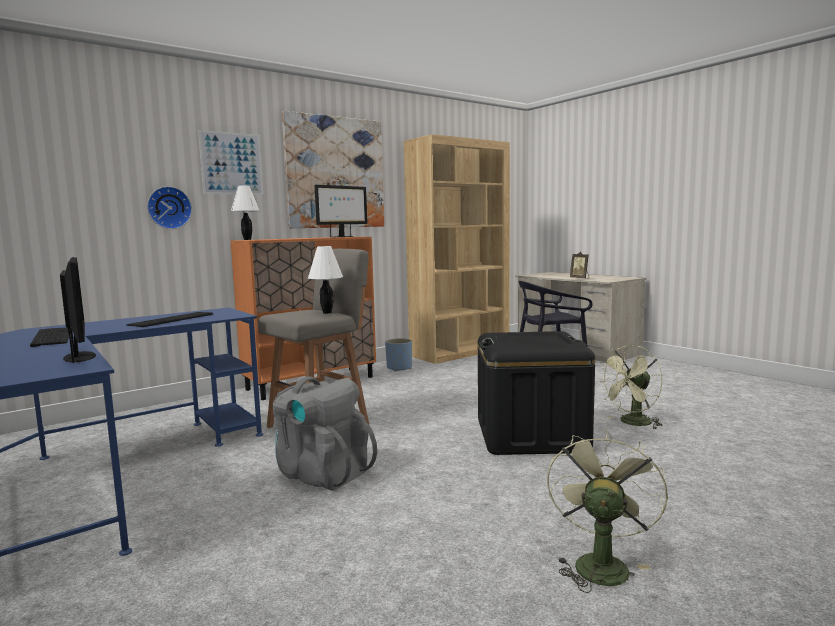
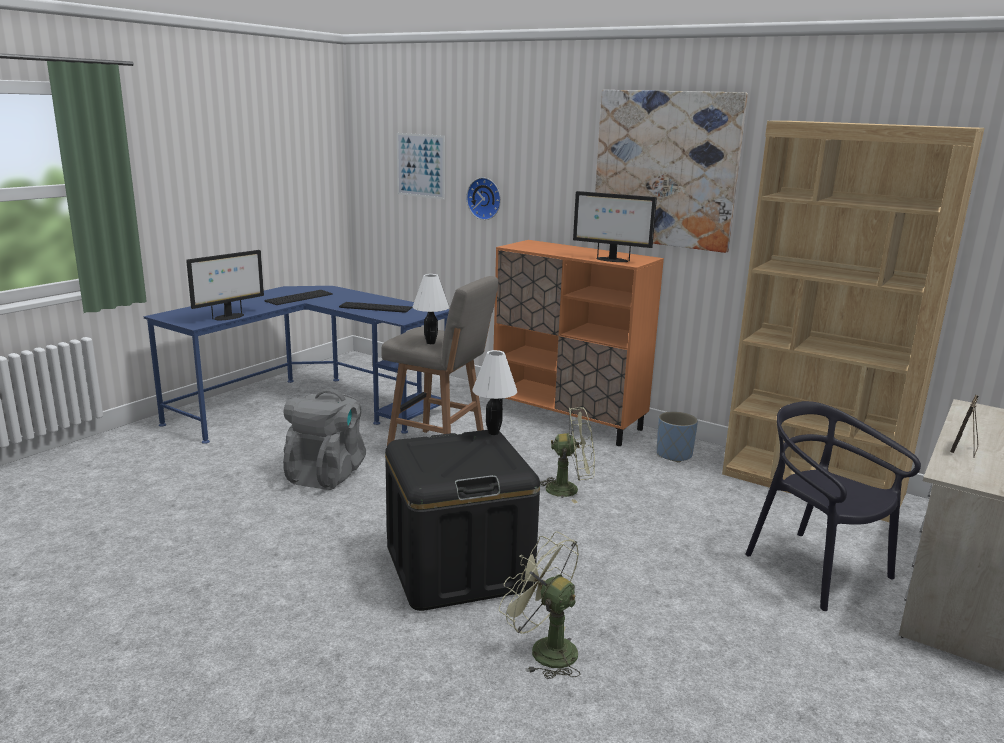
camera: 70 degrees right, 10 degrees up
(232, 163) = (544, 155): picture -> picture (420, 165)
(247, 239) = (535, 242): white table lamp -> white table lamp (493, 433)
(600, 563) = (169, 616): green fan -> green fan (569, 489)

